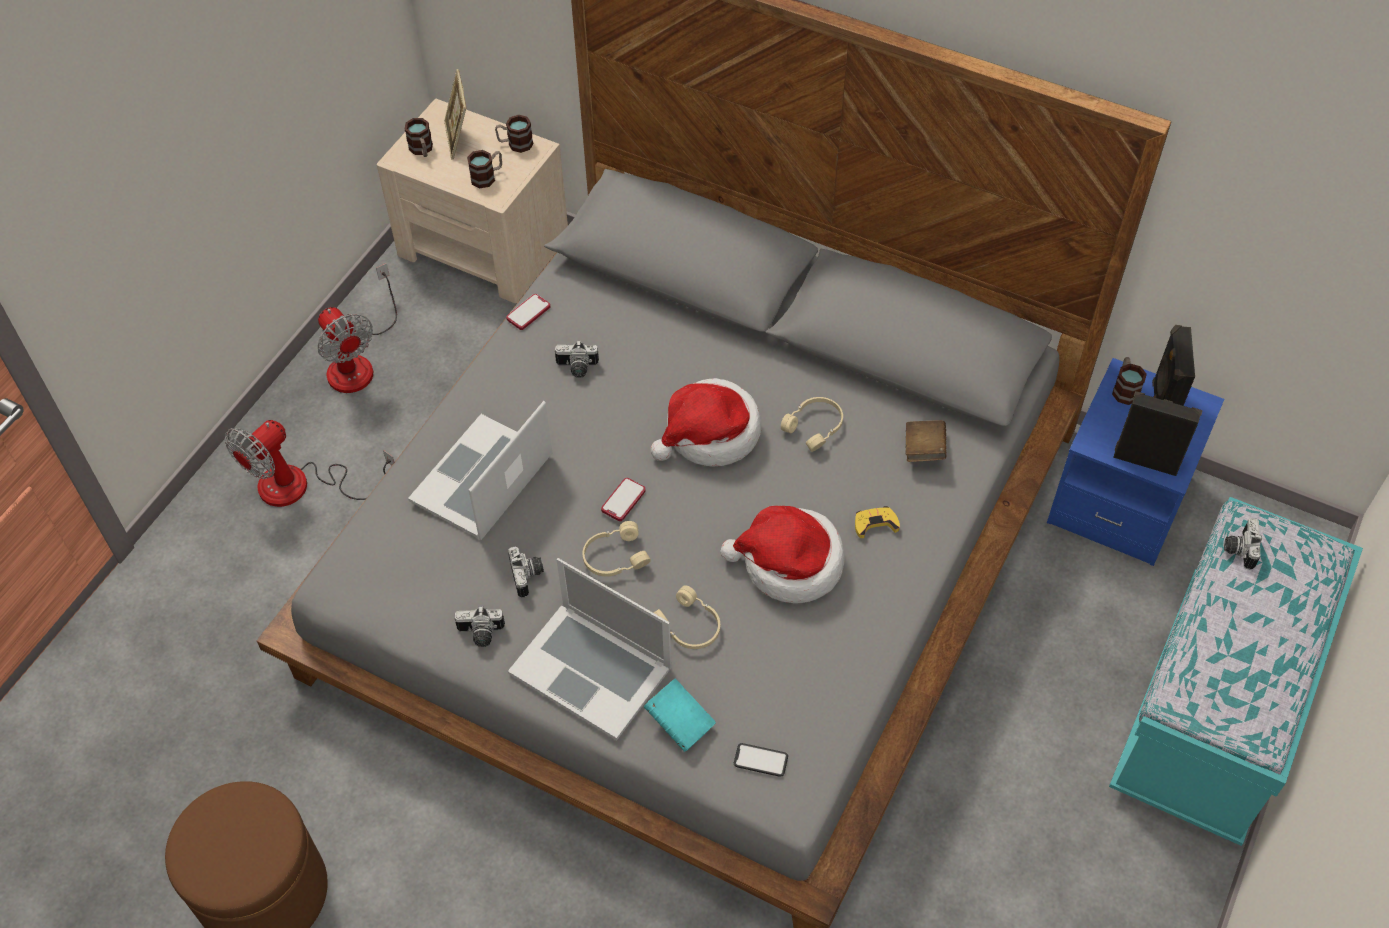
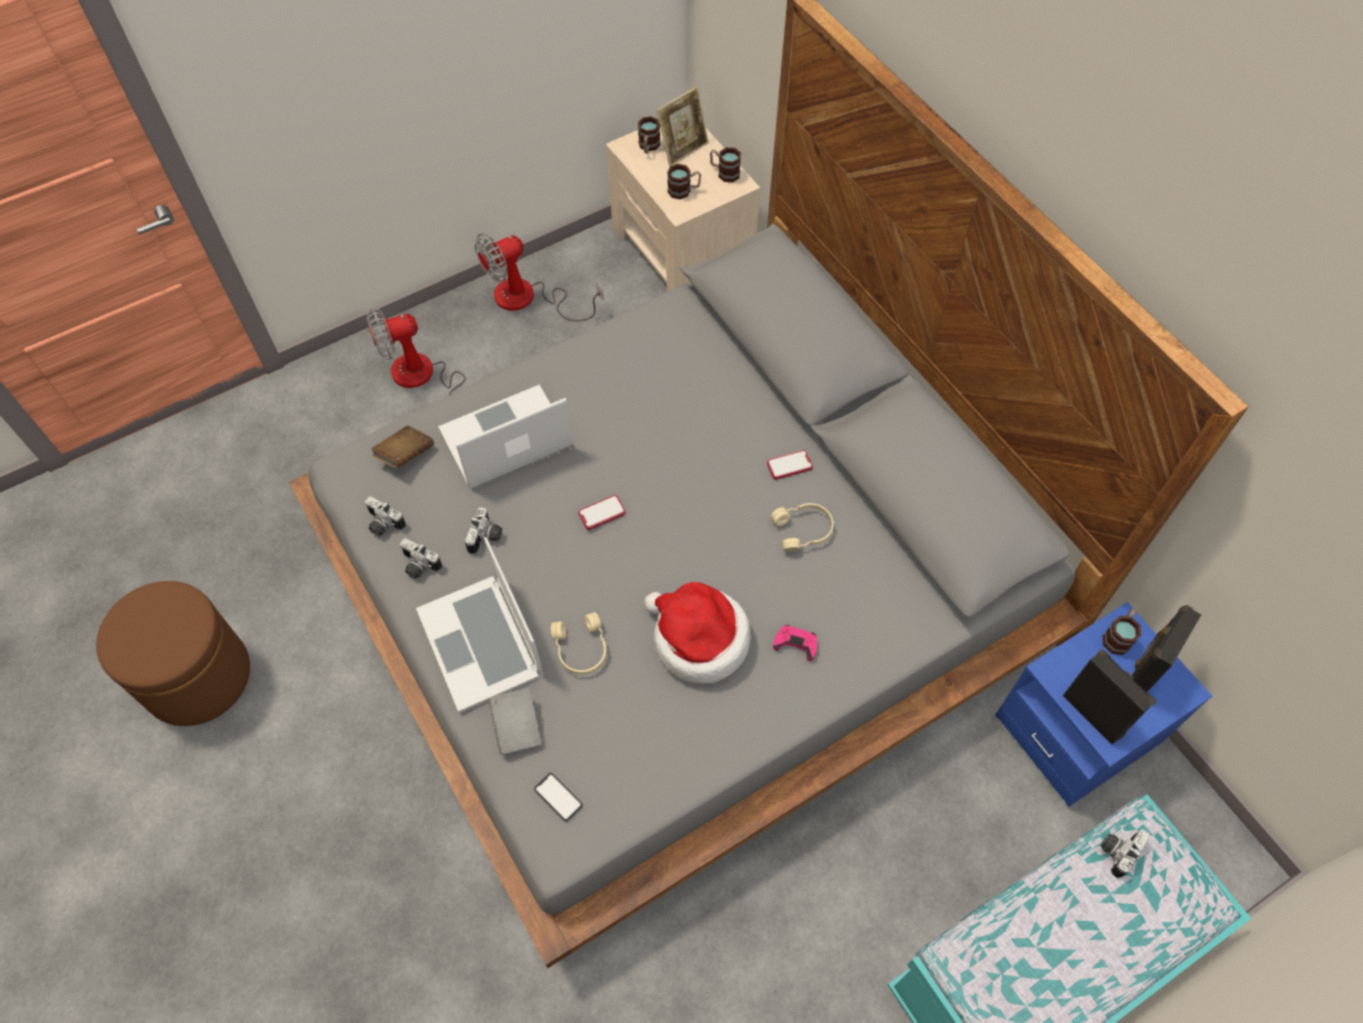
camera: 30 degrees right, 5 degrees up
(358, 361) = (528, 299): fan -> fan turned 60 degrees clockwise
(459, 139) = (683, 149): picture frame -> picture frame turned 150 degrees counterclockwise
(528, 313) = (636, 318): phone -> phone (789, 465)
(577, 368) = (642, 383): camera -> camera (382, 525)
(614, 556) = (563, 557): beige headphones -> none
(679, 722) = (517, 726): turquoise book -> grey book
(710, 434) = (710, 492): hat -> none
(875, 524) = (796, 643): yellow game controller -> pink game controller
(923, 449) = (884, 599): brown book -> brown book (405, 454)

